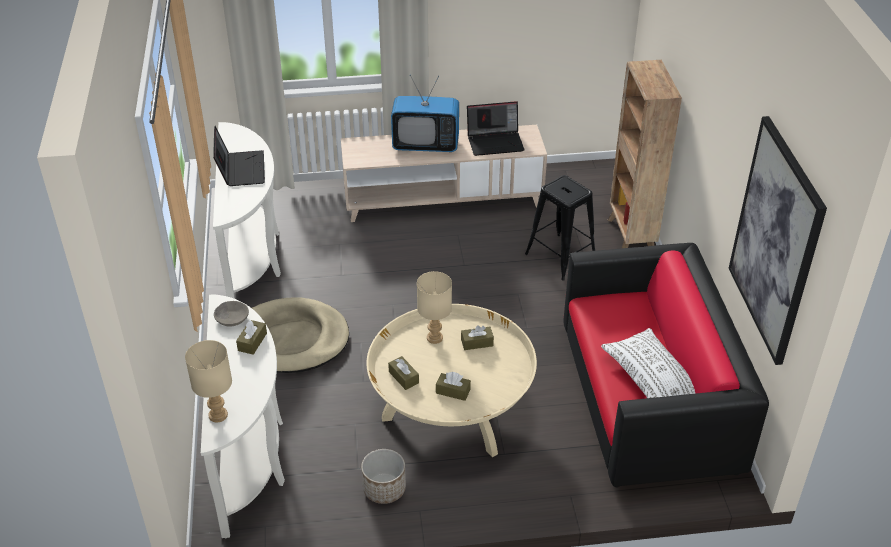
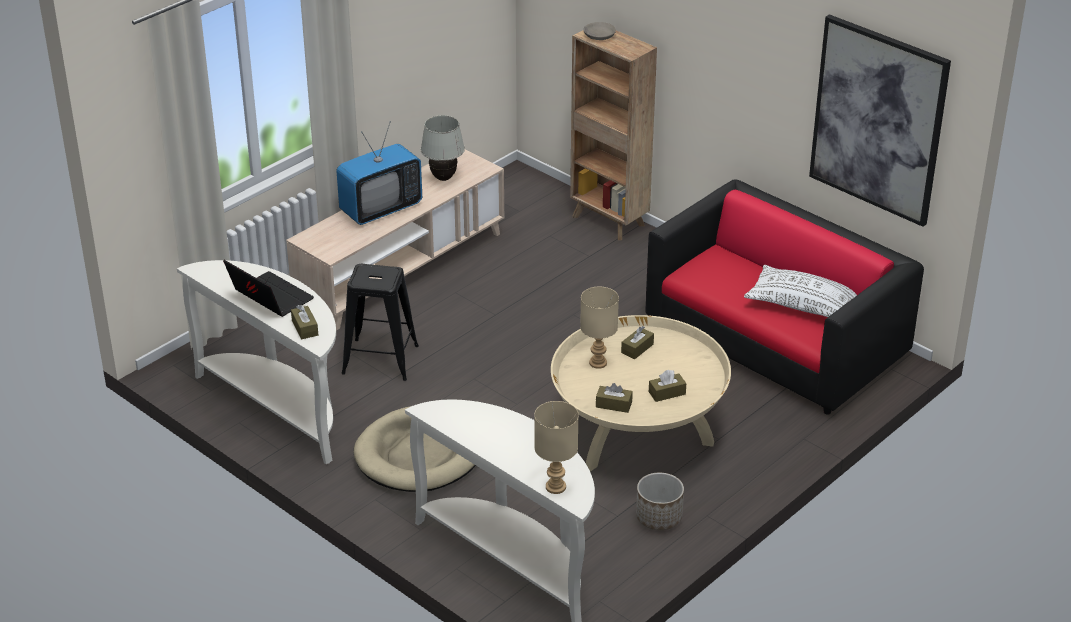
camera: 40 degrees left, 5 degrees down
(231, 318) = (454, 415): grey bowl -> grey bowl (598, 36)
(252, 342) = (501, 422): brown tissue box -> brown tissue box (305, 328)
(495, 142) = (443, 178): laptop -> white table lamp
(561, 257) = (572, 267): black stool -> black stool (381, 360)

